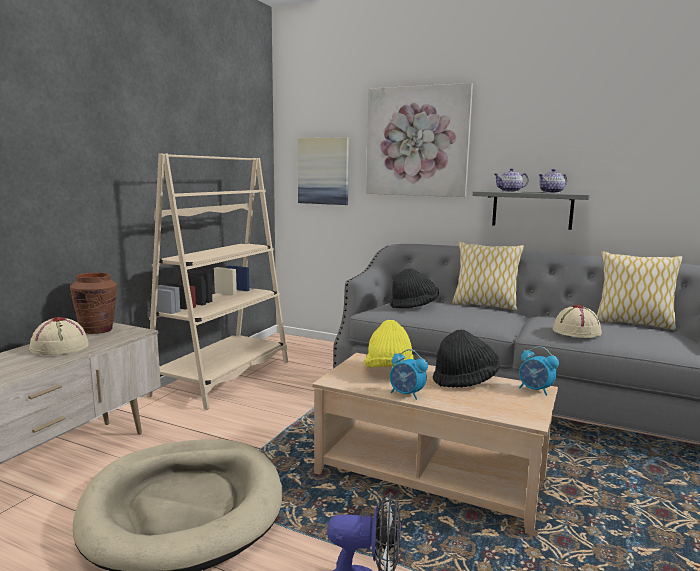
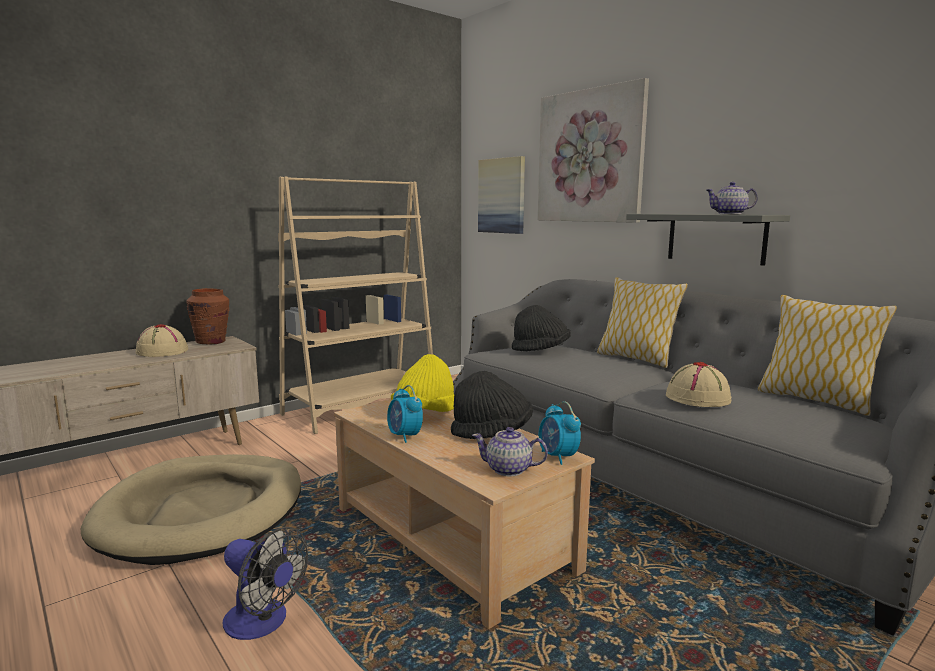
camera: 25 degrees right, 0 degrees up
(510, 191) = (679, 213): teapot -> teapot (509, 470)

